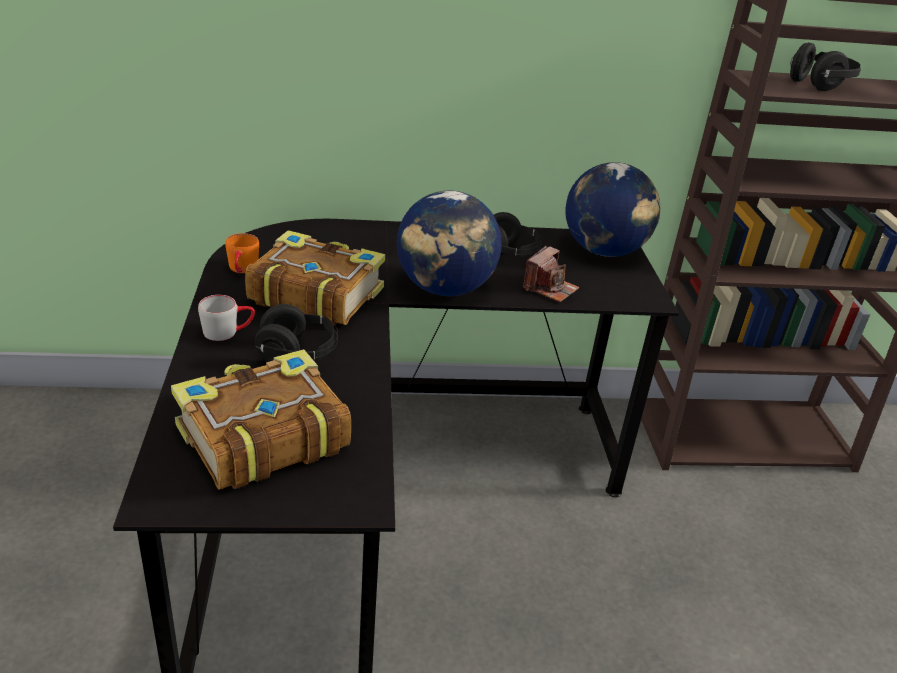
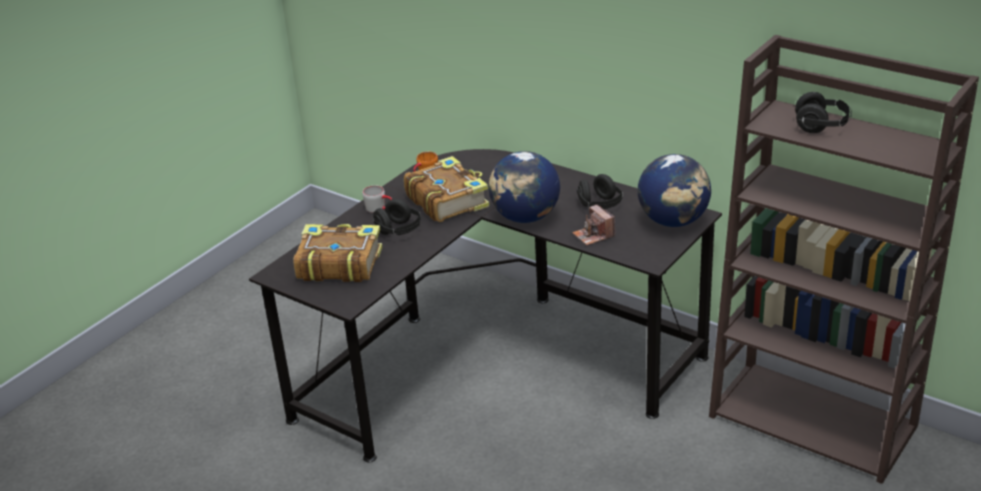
camera: 45 degrees right, 0 degrees up
(550, 288) = (593, 235): camera -> camera turned 75 degrees clockwise

